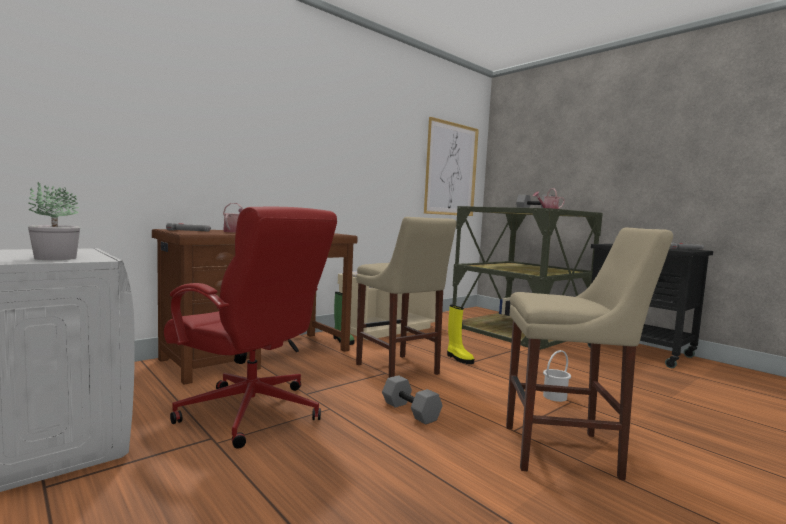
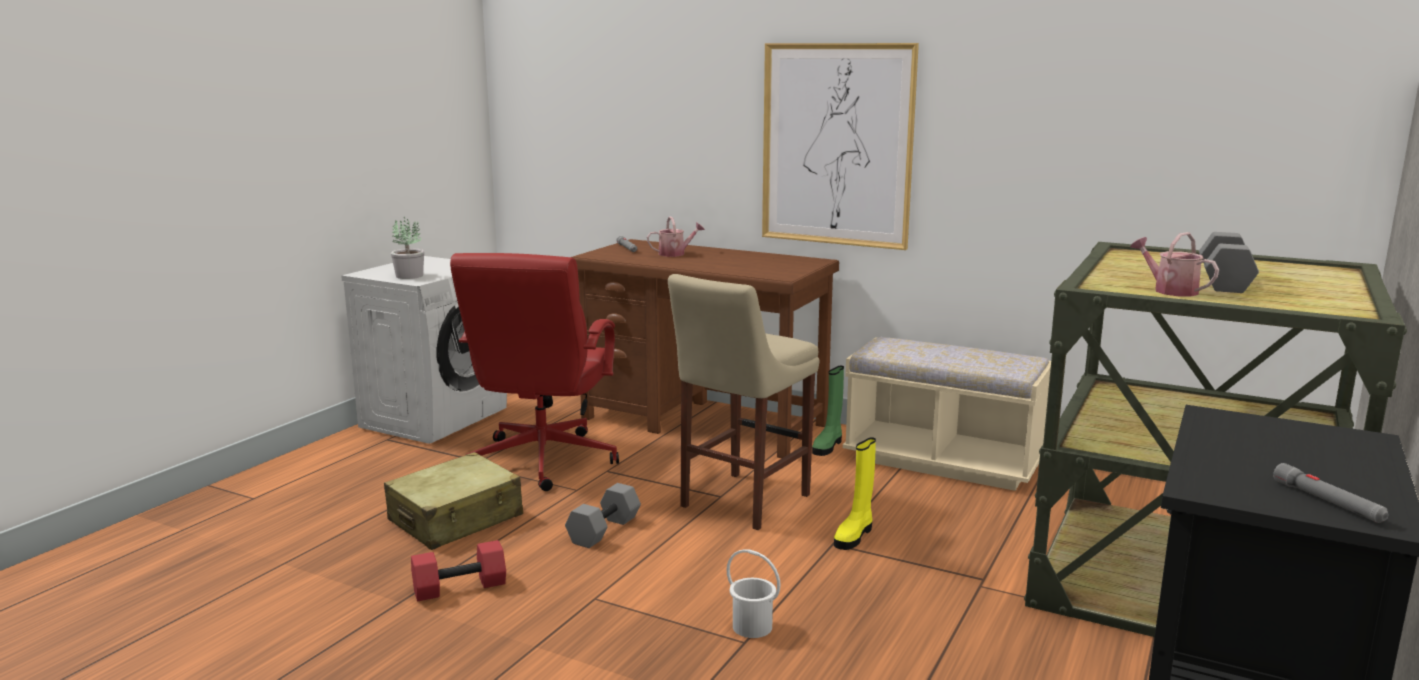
camera: 70 degrees right, 10 degrees up
(338, 466) = (456, 519): none -> beige suitcase
(451, 169) = (1229, 136): picture -> picture (836, 145)
(481, 480) = (460, 587): none -> red dumbbell
(566, 452) = (555, 636): beige stool -> none

